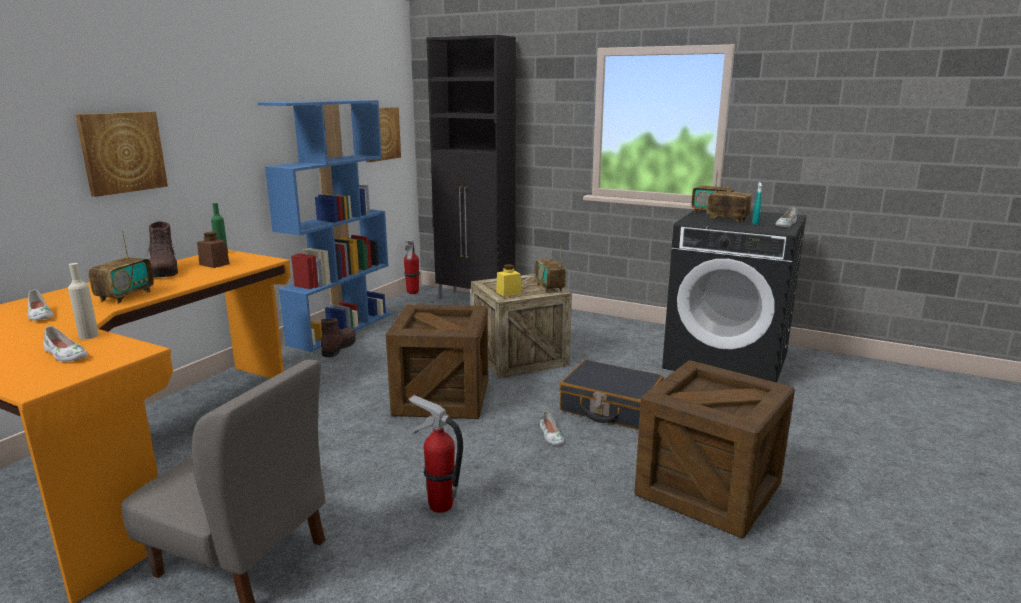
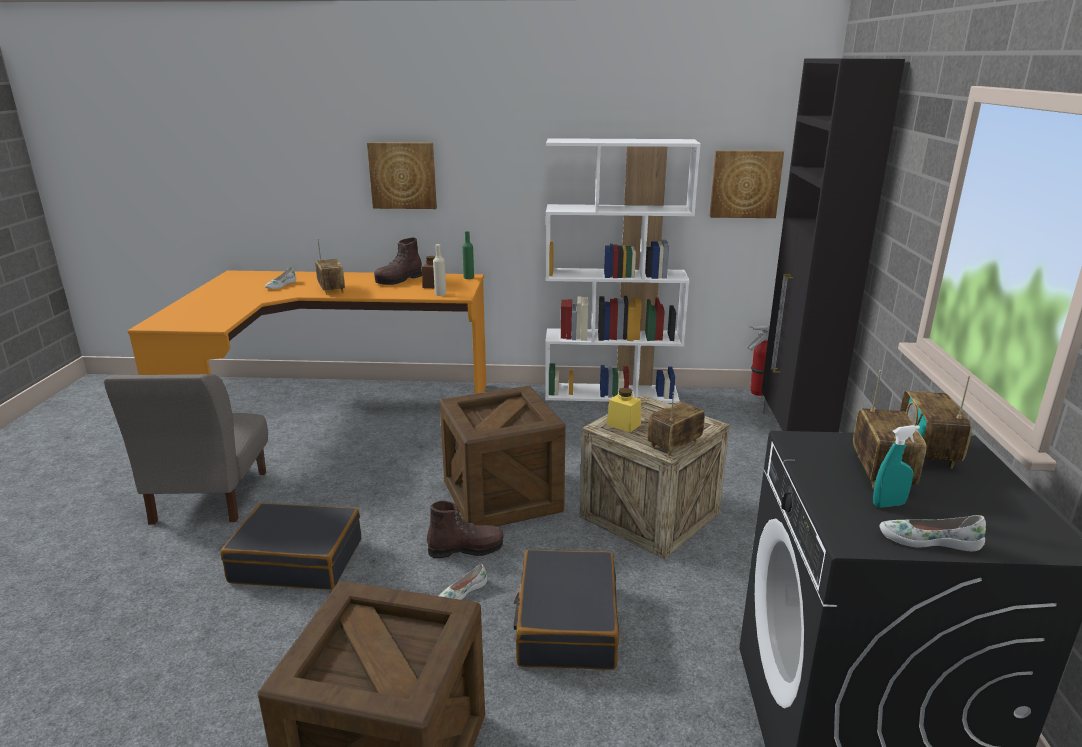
camera: 65 degrees right, 5 degrees up
(65, 355) = (206, 313): white shoe -> none
(88, 336) = (243, 307): beige bottle -> beige bottle (440, 294)
(125, 296) = (331, 289): radio -> radio turned 105 degrees counterclockwise
(339, 348) = (566, 408): brown boot -> brown boot (466, 549)
(341, 328) = (612, 393): blue bookcase -> white bookcase
(440, 505) = (297, 560): fire extinguisher -> black suitcase

